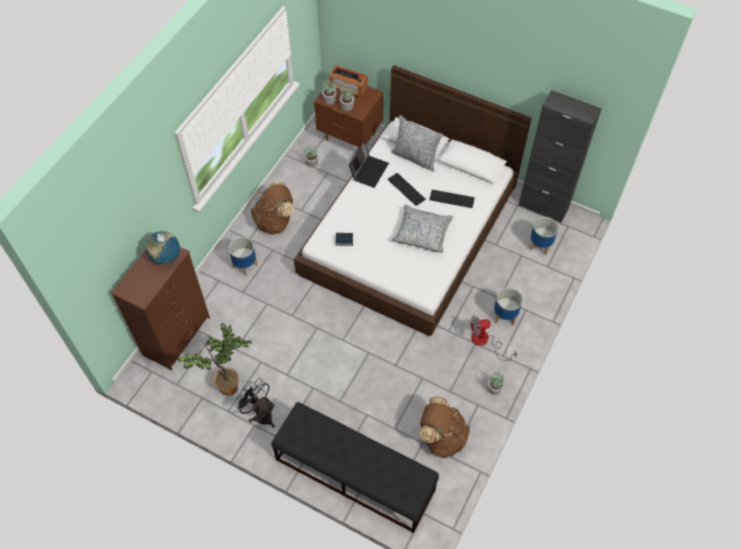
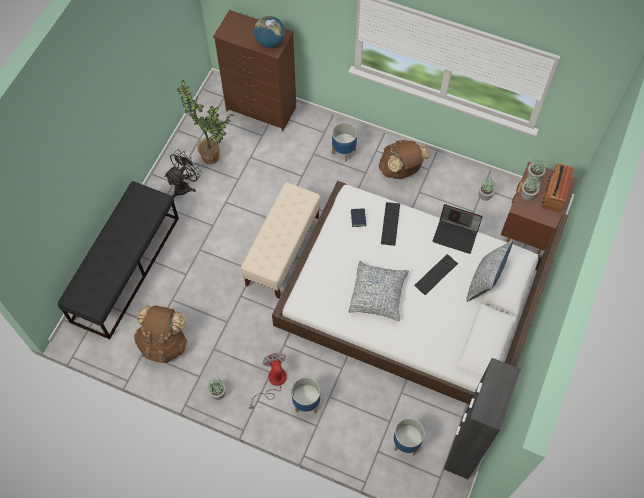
camera: 85 degrees right, 5 degrees up
(350, 325) = (283, 251): none -> beige bench
(452, 198) = (431, 323): keyboard -> keyboard (391, 224)

